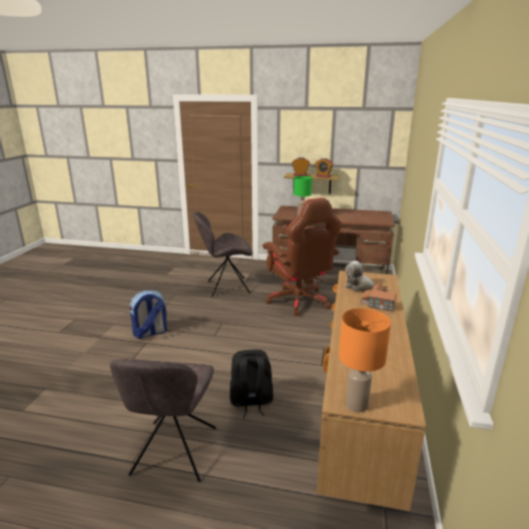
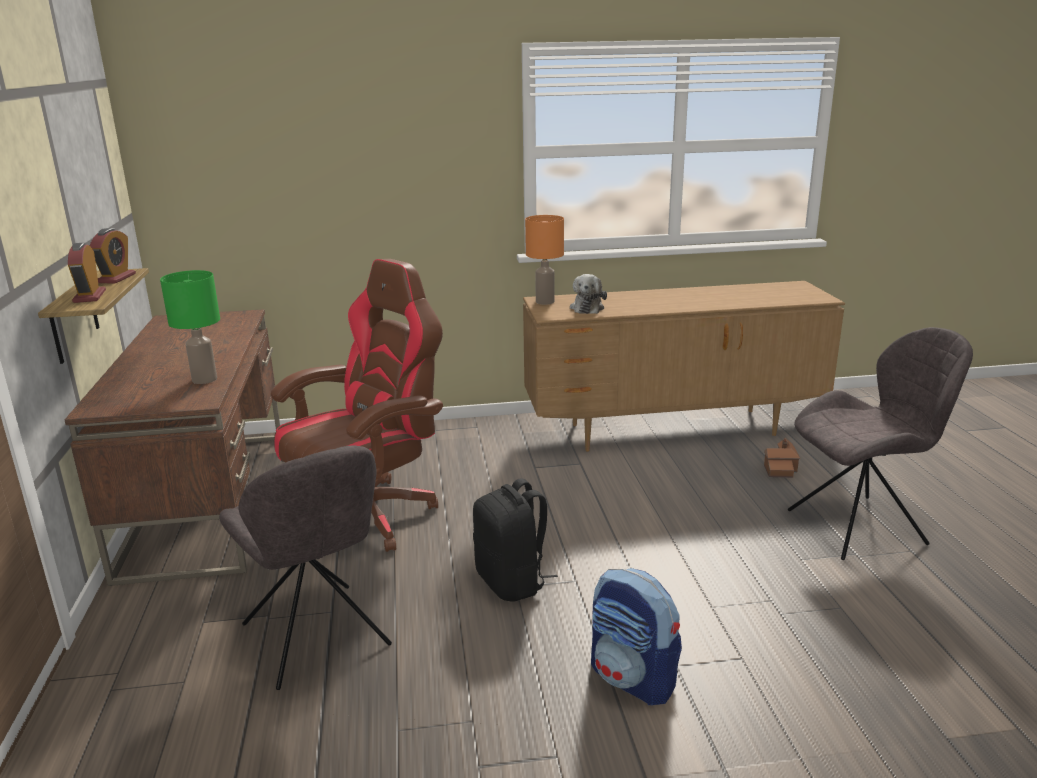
camera: 110 degrees left, 0 degrees up
(251, 402) = (713, 497): black backpack -> black backpack (512, 582)
(357, 405) = (818, 294): orange table lamp -> orange table lamp (545, 301)
(377, 304) = (626, 299): toy house -> toy house (780, 467)

